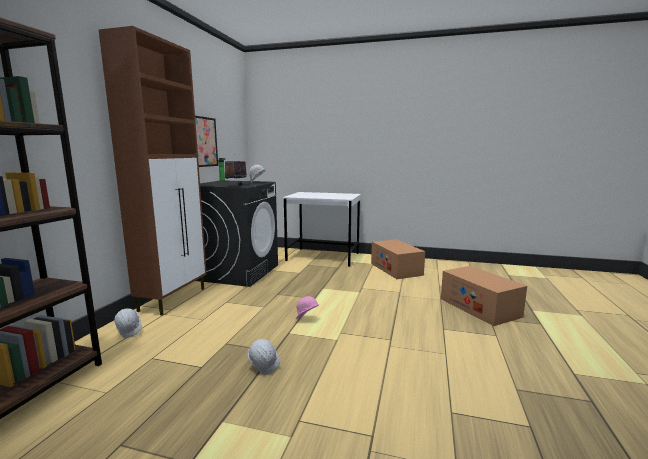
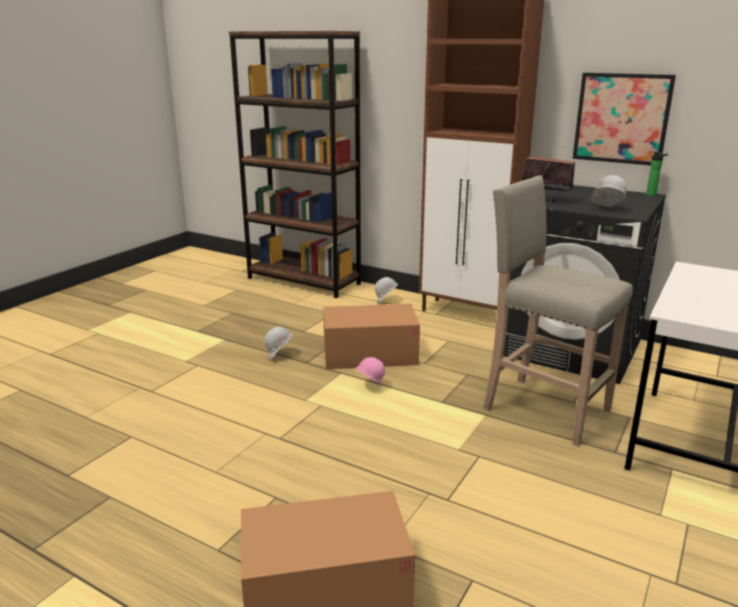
camera: 105 degrees right, 10 degrees up
(308, 277) = (544, 408): none -> beige stool
(396, 269) = (612, 544): cardboard box -> cardboard box (370, 354)

